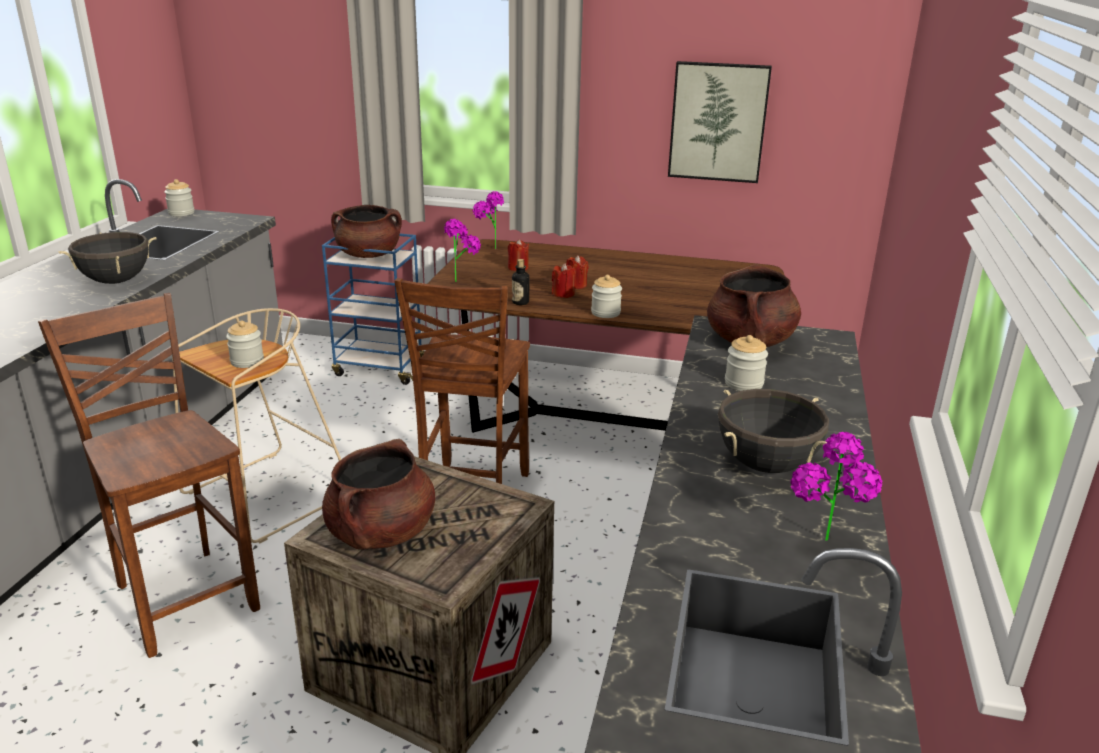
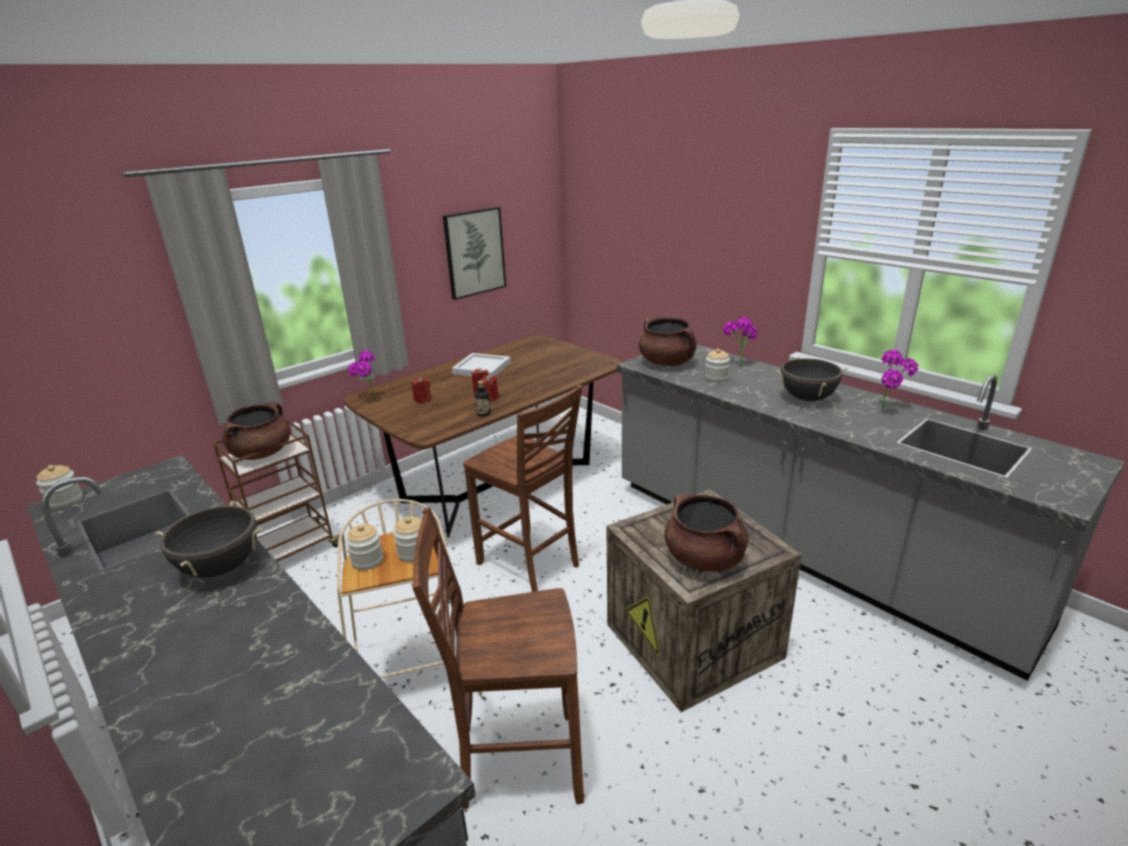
camera: 55 degrees left, 0 degrees up
(380, 368) = (292, 551): blue cart -> brown cart
(462, 280) = (412, 423): potted plant -> potted plant (737, 364)
(605, 313) = (537, 394): jar -> jar (367, 560)
(633, 269) = (482, 368): none -> white tray

